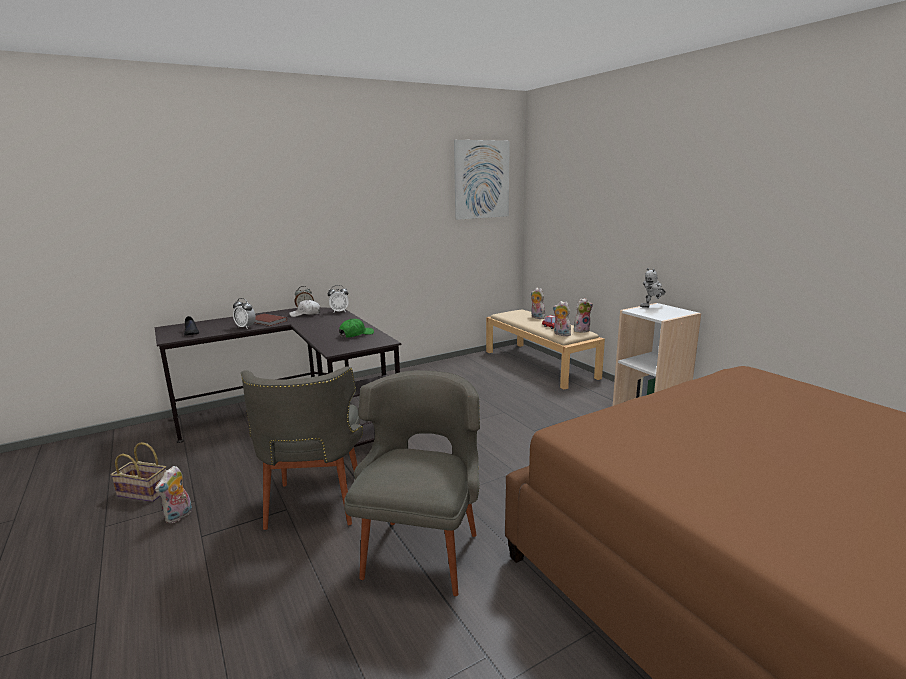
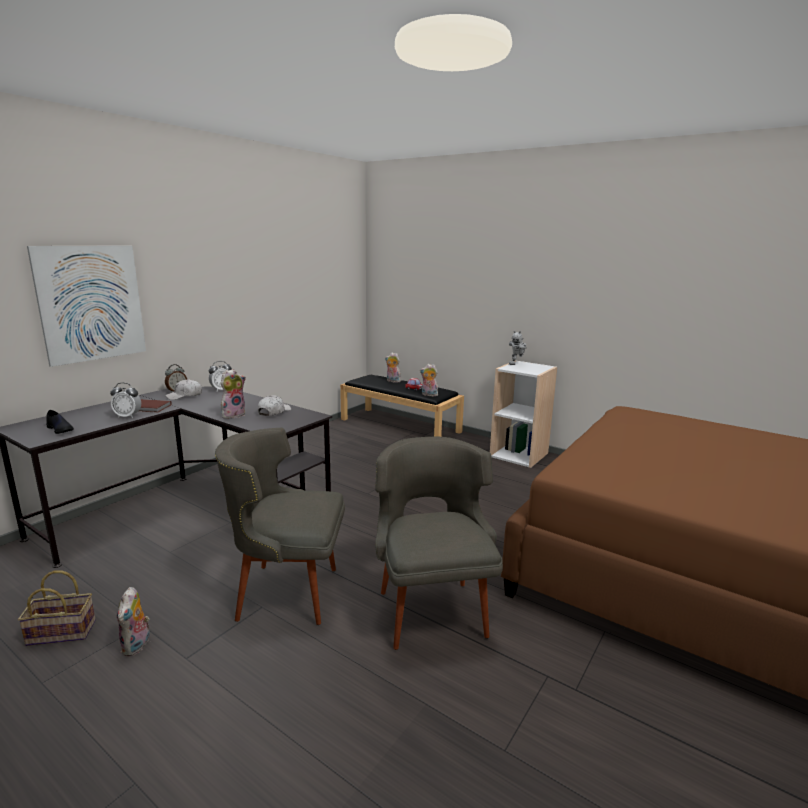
camera: 25 degrees left, 0 degrees up
(315, 504) = (289, 594): grey chair -> grey chair turned 120 degrees clockwise
(356, 334) = (274, 412): green cap -> white cap
(482, 179) = (332, 247): picture -> picture (91, 303)
(540, 364) = (400, 425): beige bench -> black bench
(581, 330) = (442, 390): plush toy -> plush toy (233, 415)

